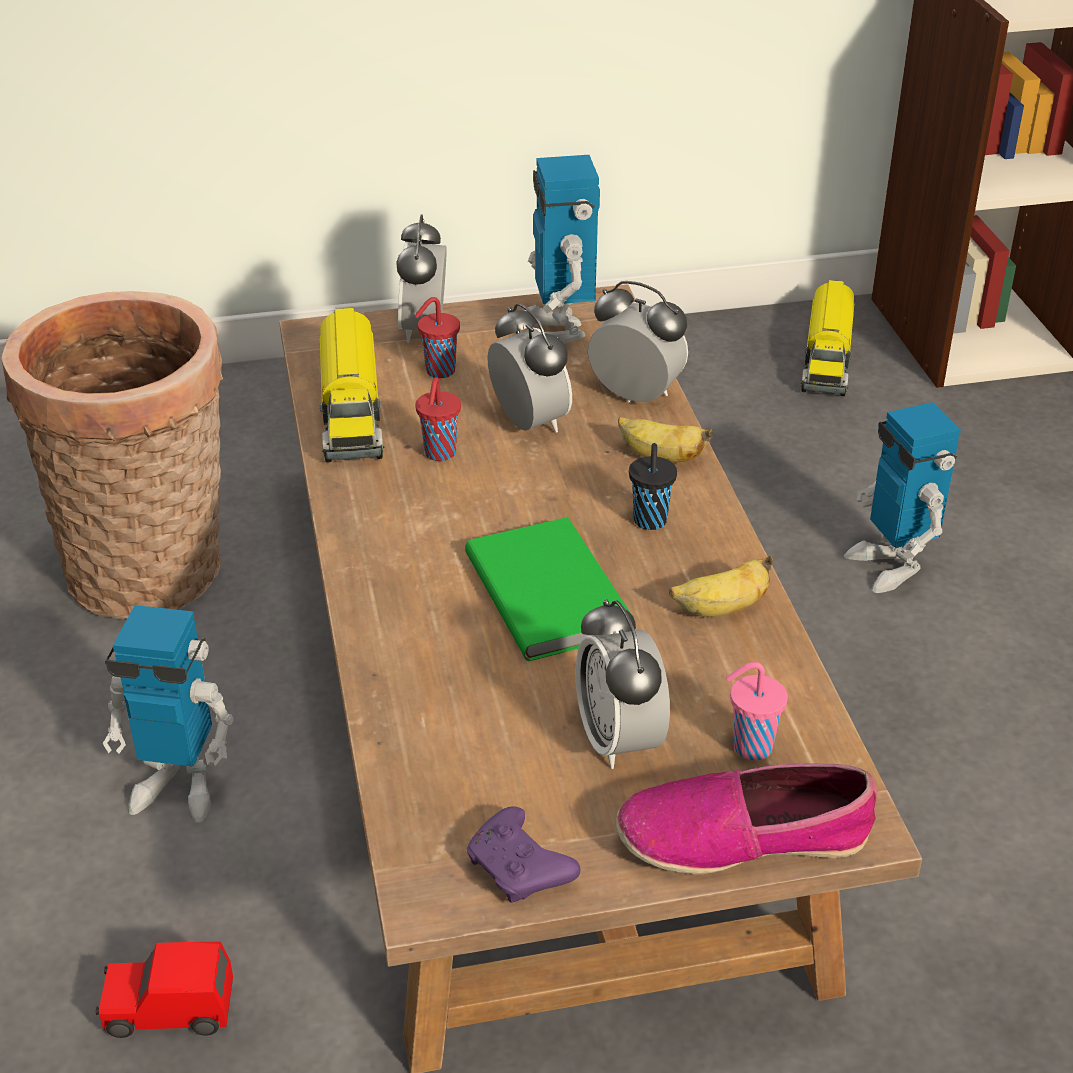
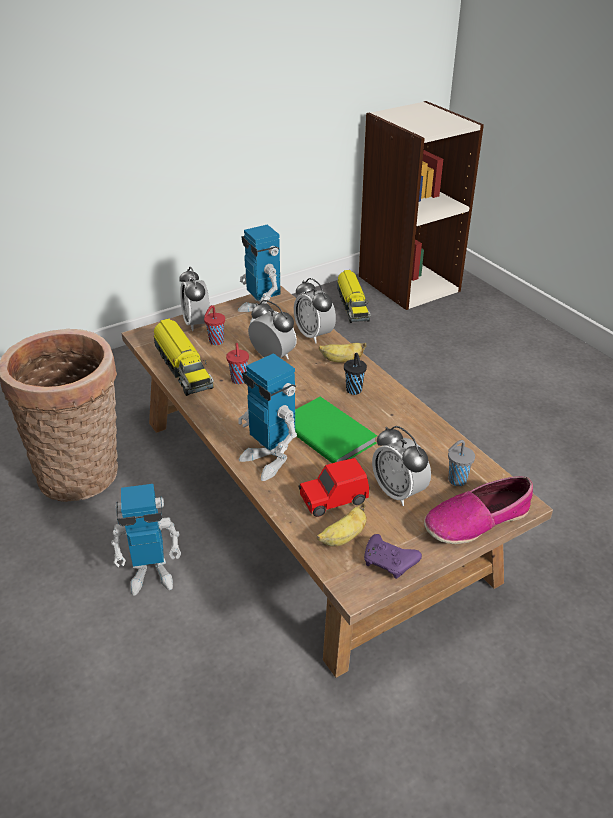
camera: 20 degrees left, 0 degrees up
(169, 1010) = (203, 684): red toy car -> red toy car (333, 500)
(635, 395) = (314, 335): alarm clock -> alarm clock turned 135 degrees counterclockwise
(721, 609) = (408, 422): banana -> banana (343, 538)
(750, 747) = (456, 480): pink cup -> grey cup
(890, 566) = (426, 391): toy robot -> toy robot (268, 460)

